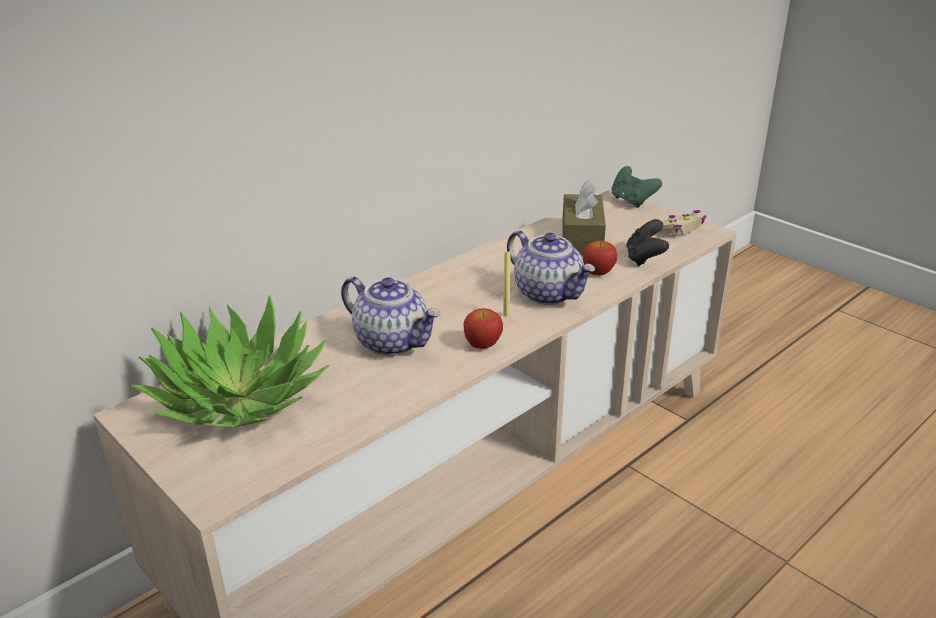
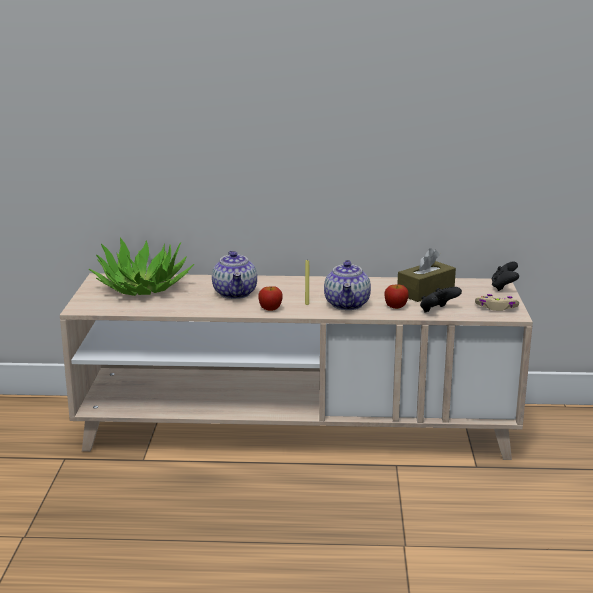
camera: 45 degrees right, 10 degrees down
(632, 201) = (504, 287): green game controller -> black game controller

